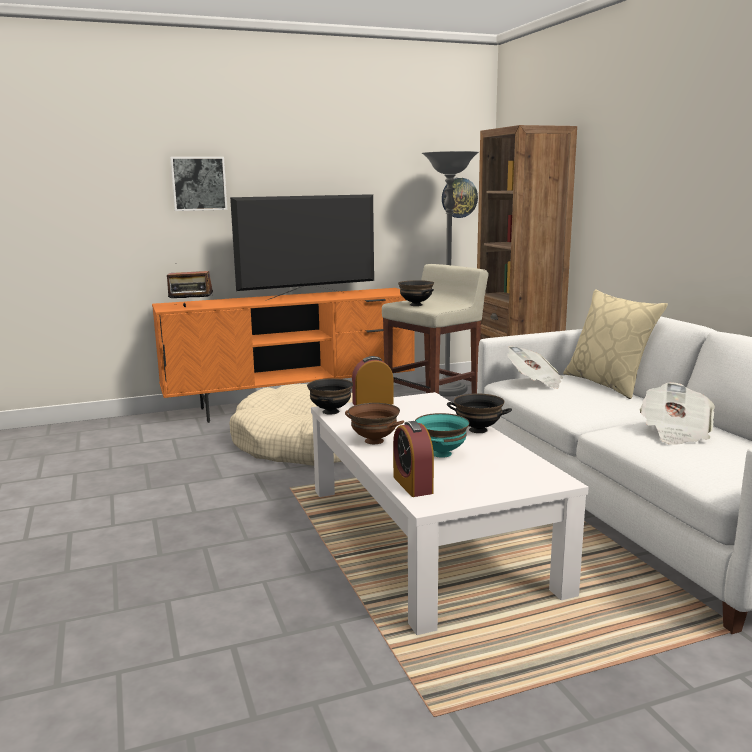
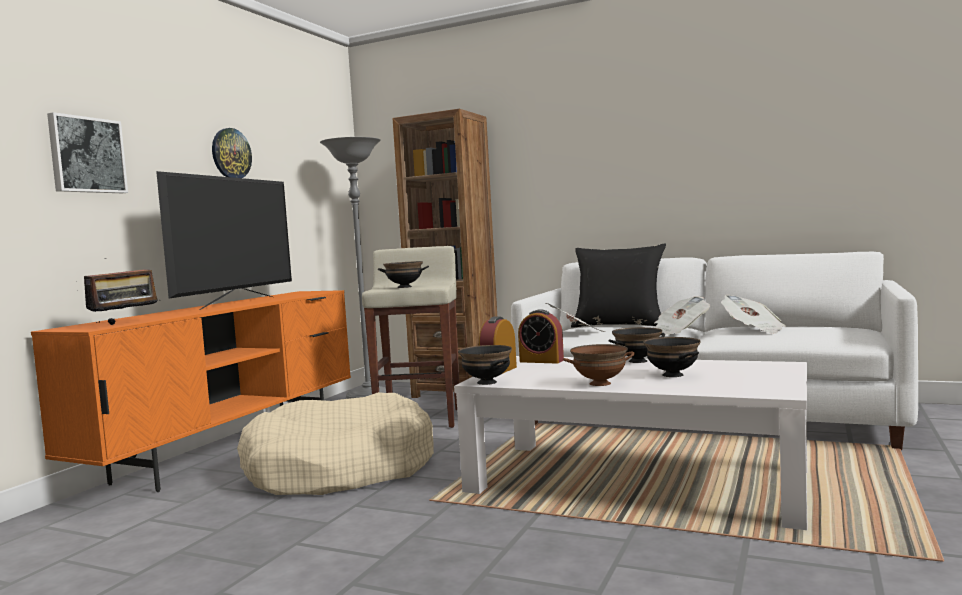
camera: 45 degrees left, 10 degrees down
(412, 485) = (731, 390): alarm clock -> alarm clock (541, 361)
(441, 453) = (672, 375): turquoise bowl -> black bowl
(459, 197) = (336, 194): wall clock -> wall clock (231, 154)
(608, 384) = (619, 325): beige pillow -> black pillow
(608, 410) = (678, 332): none -> newspaper

